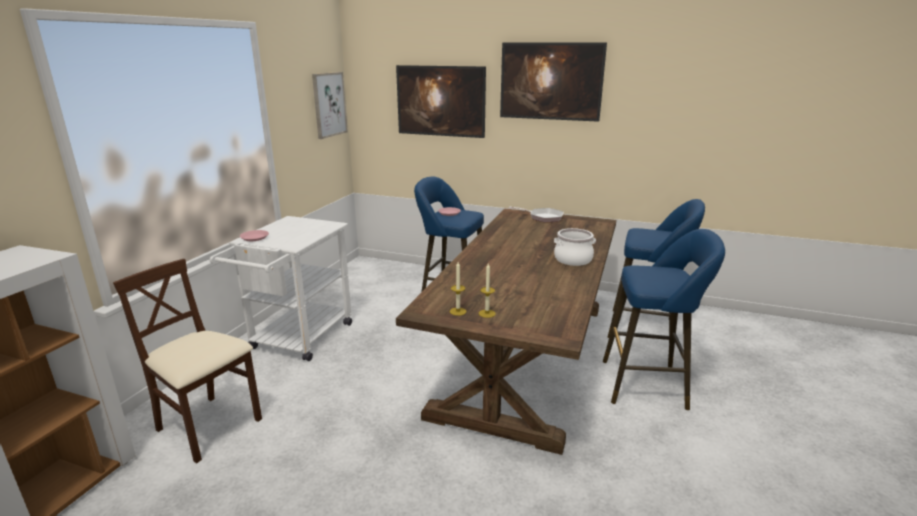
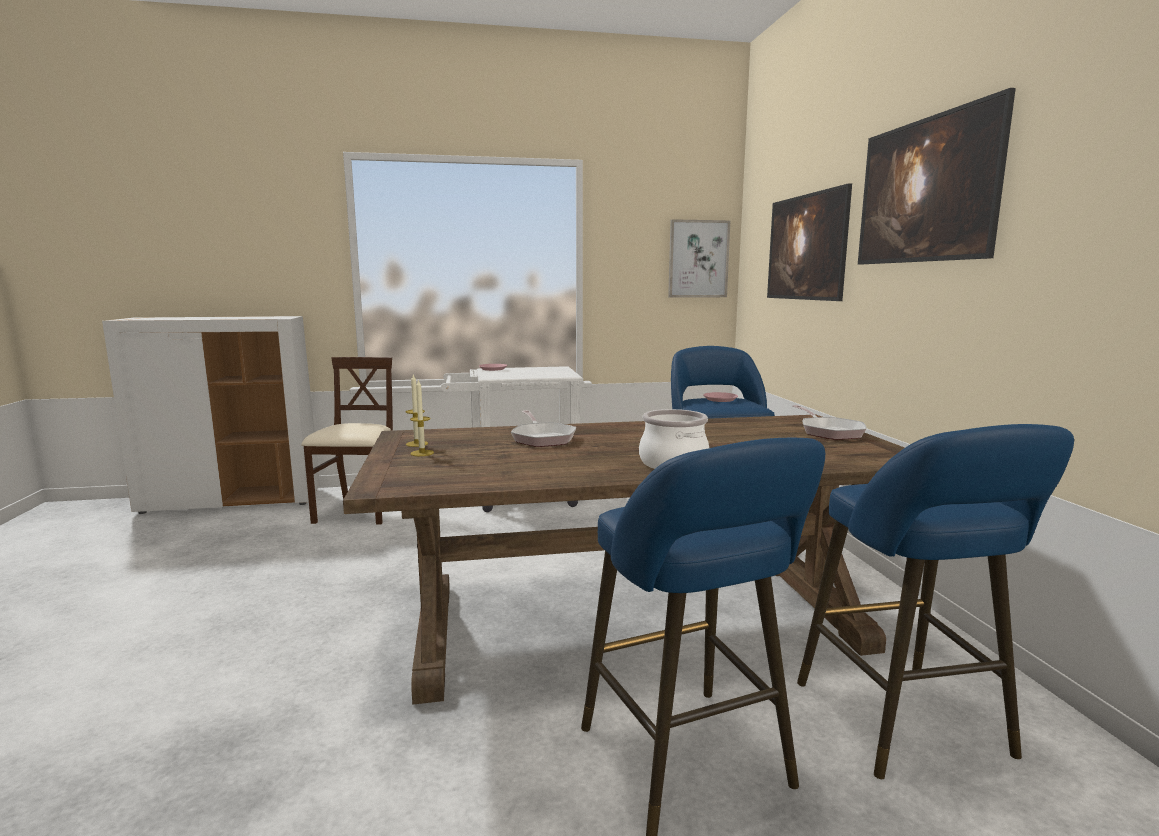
camera: 60 degrees right, 10 degrees down
(485, 274) = (542, 438): none -> frying pan

